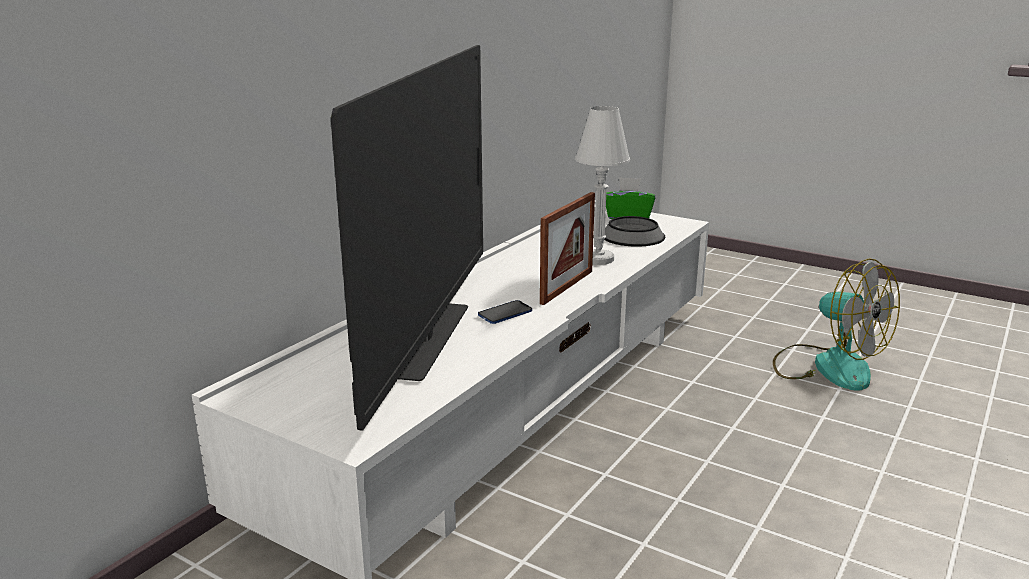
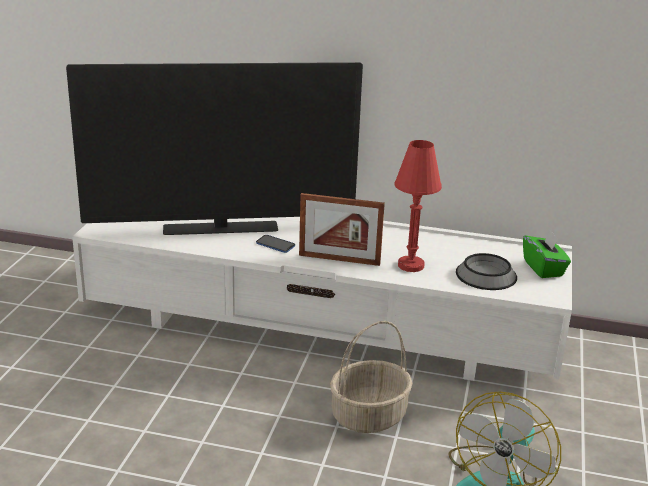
camera: 70 degrees right, 5 degrees up
(598, 259) = (411, 265): white table lamp -> red table lamp
(717, 406) = (368, 416): none -> basket

